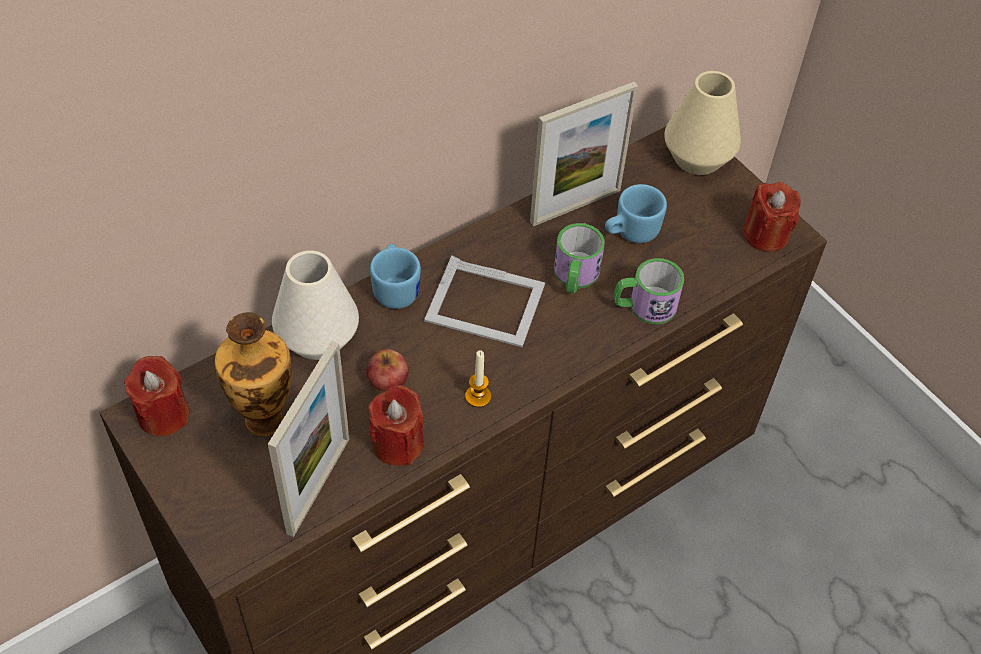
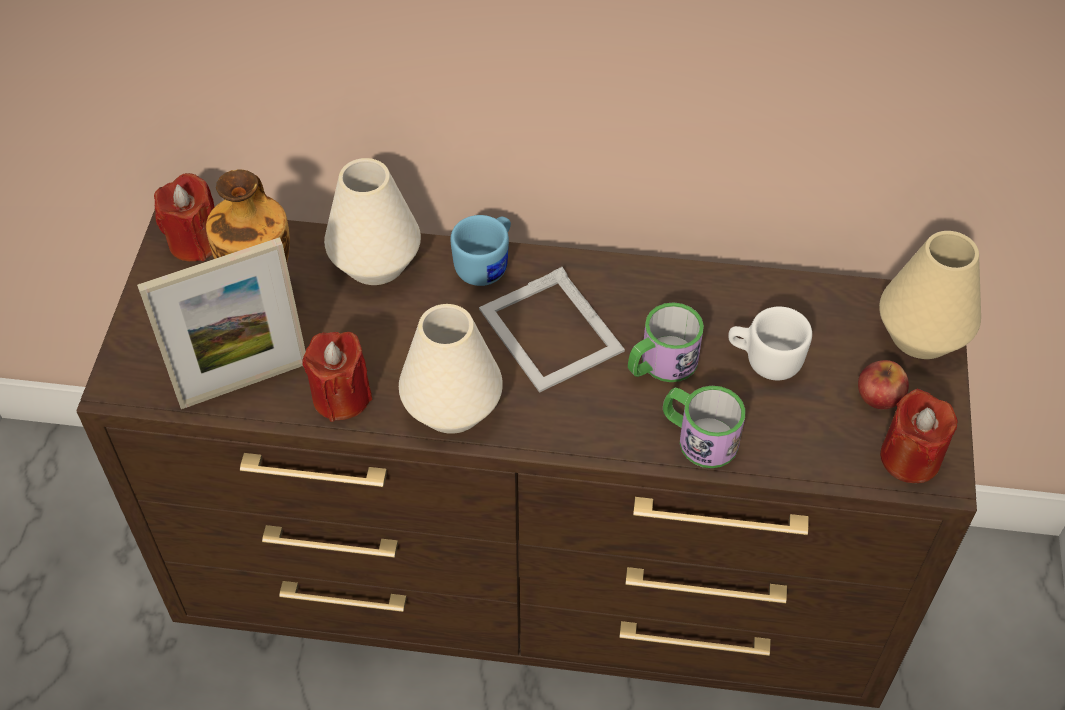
camera: 45 degrees right, 0 degrees up
(387, 379) = (393, 337): apple -> apple (879, 395)
(478, 396) = (452, 407): candle -> white vase
(575, 206) = (736, 300): picture frame -> none
(630, 232) = (764, 359): blue mug -> white mug

